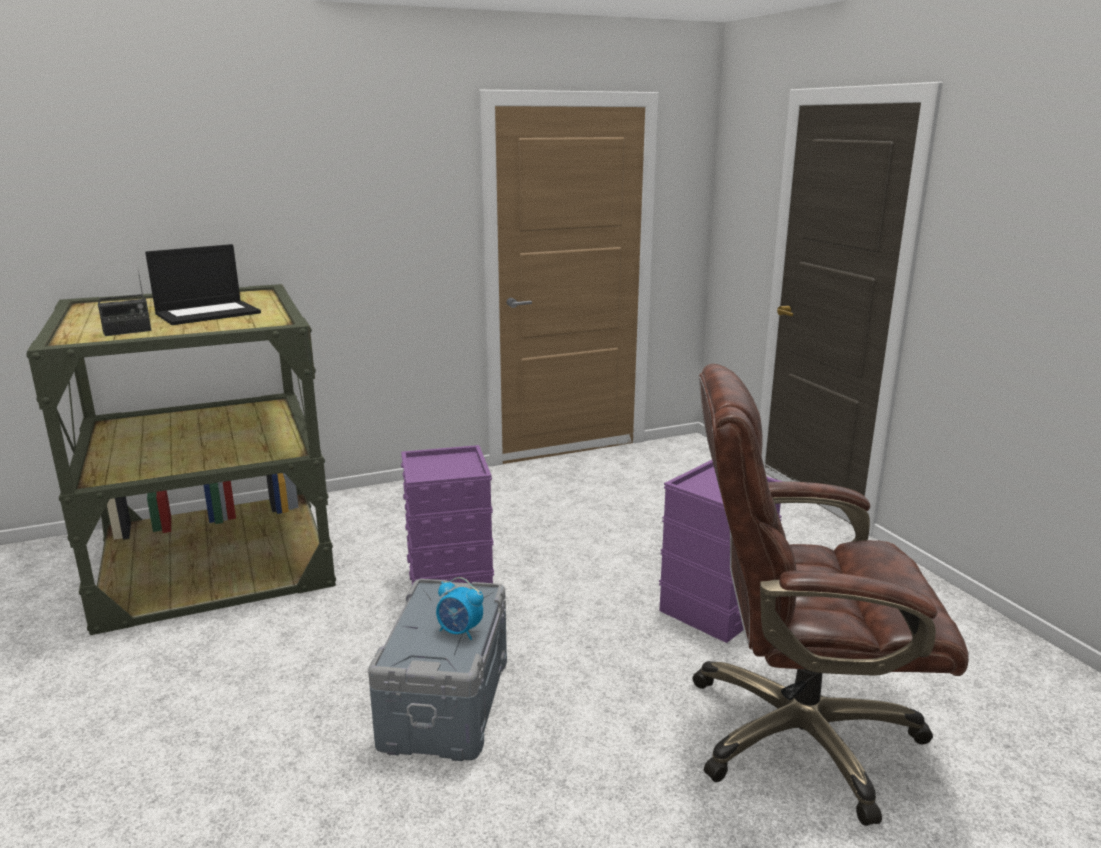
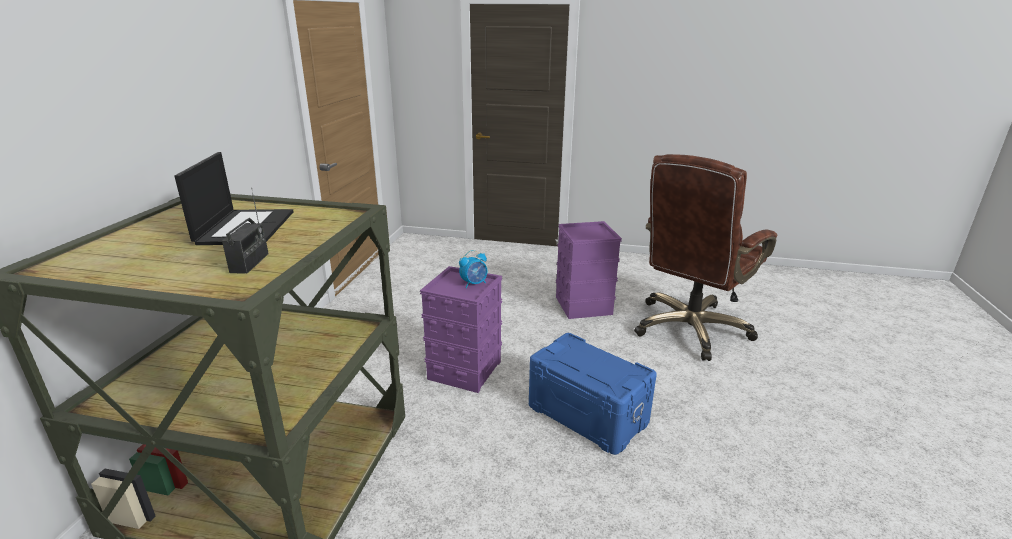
camera: 55 degrees left, 5 degrees up
(447, 702) = (588, 414): grey storage box -> blue storage box
(460, 632) = (604, 361): alarm clock -> alarm clock (474, 283)

